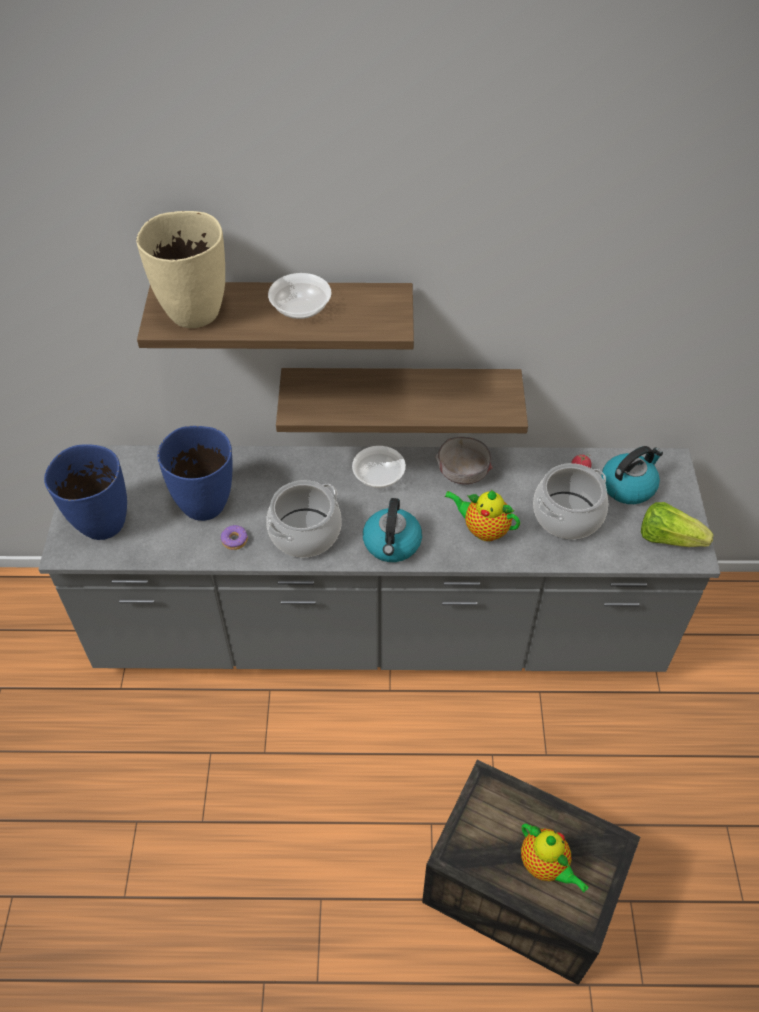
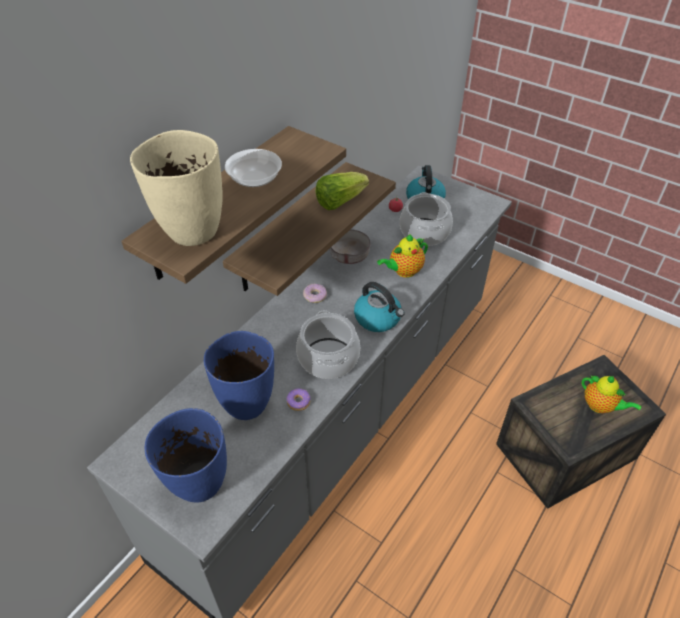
camera: 55 degrees left, 5 degrees down
(378, 476) = (315, 296): bowl -> donut
(545, 865) = (600, 406): teapot -> teapot turned 45 degrees clockwise
(668, 538) = (474, 205): lettuce -> lettuce (339, 201)

